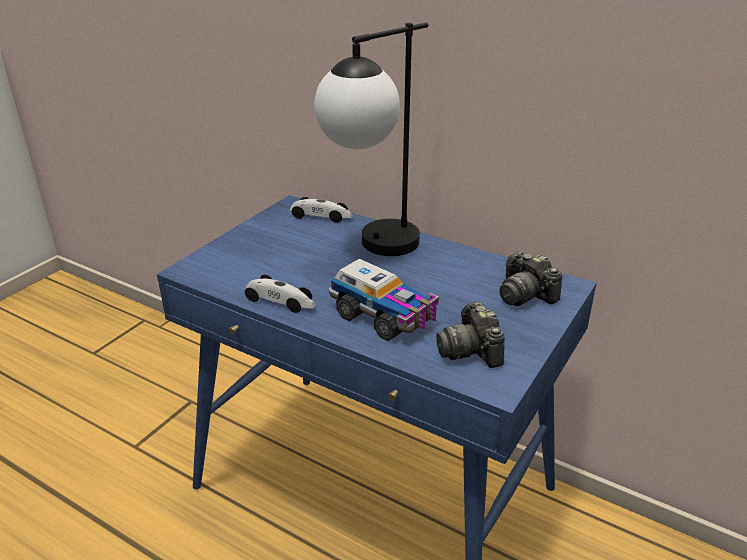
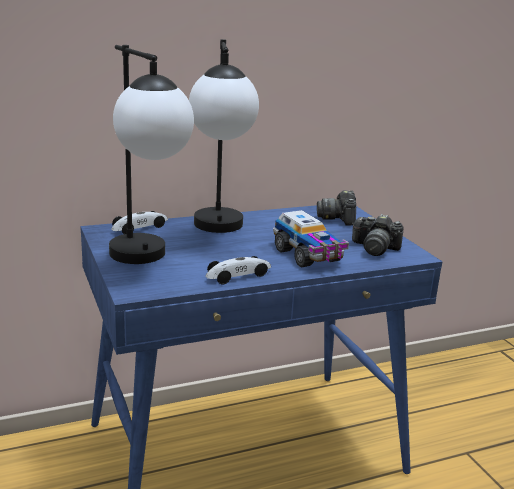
camera: 55 degrees left, 10 degrees down
(255, 249) = (148, 261): none -> table lamp
(384, 317) = (308, 255): toy truck -> toy truck turned 75 degrees clockwise
(525, 294) = (338, 218): camera -> camera turned 90 degrees clockwise

